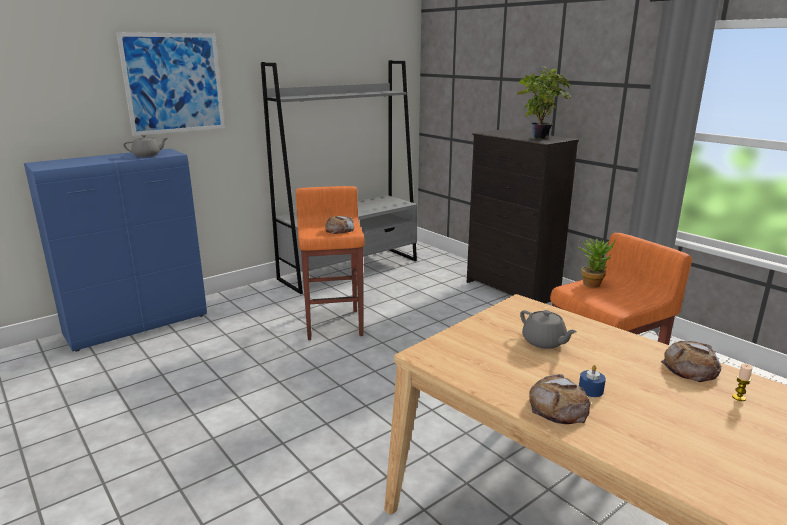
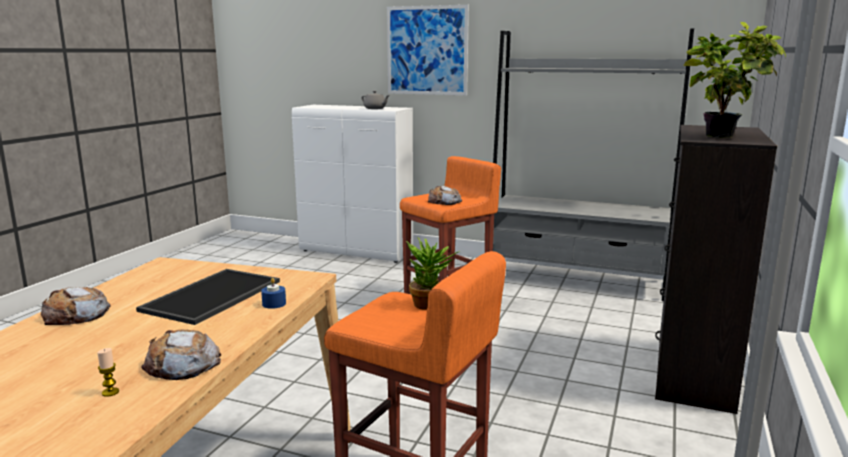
camera: 60 degrees right, 5 degrees down
(138, 325) = (357, 252): blue cabinet -> white cabinet
(544, 342) = (213, 296): grey teapot -> tray
(590, 390) = (112, 323): blue candle -> blue candle (274, 304)

